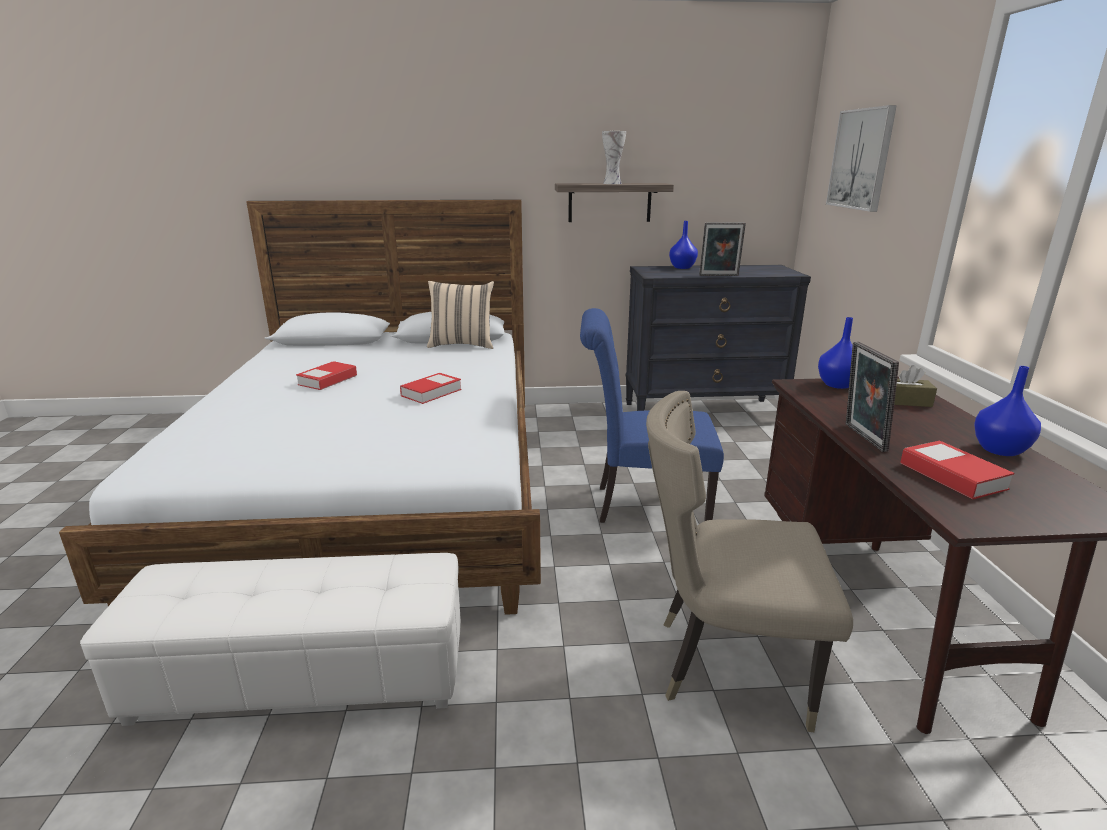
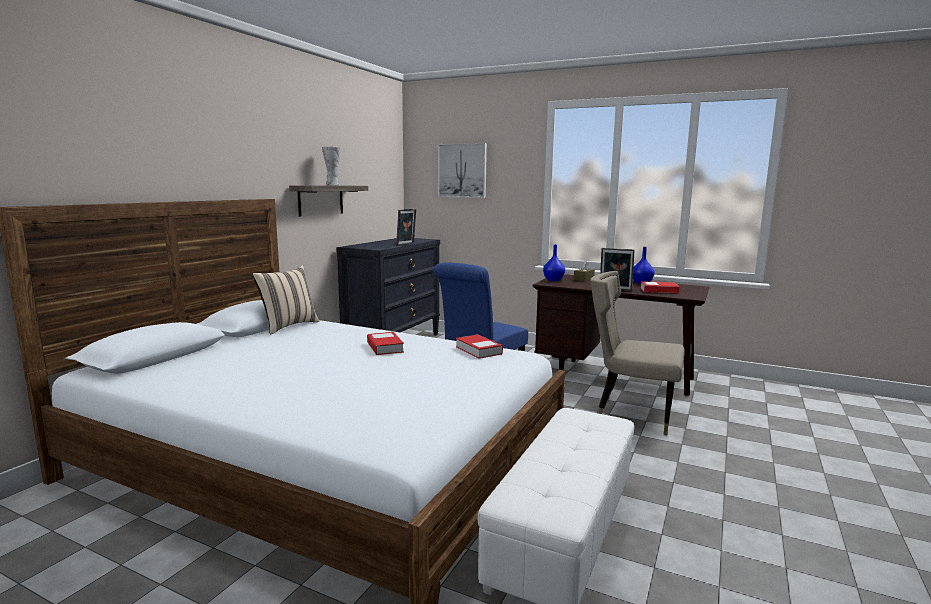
camera: 60 degrees left, 10 degrees down
(328, 380) = (290, 368): book -> book (478, 350)
(681, 267) = (367, 244): blue vase -> none
(724, 664) = (631, 413): beige chair -> beige chair turned 75 degrees clockwise

